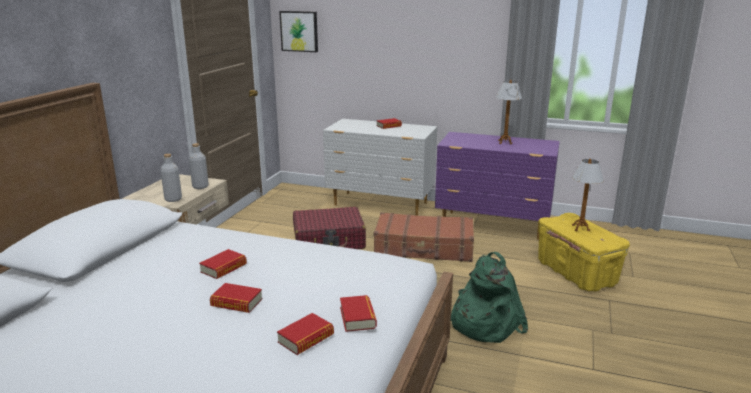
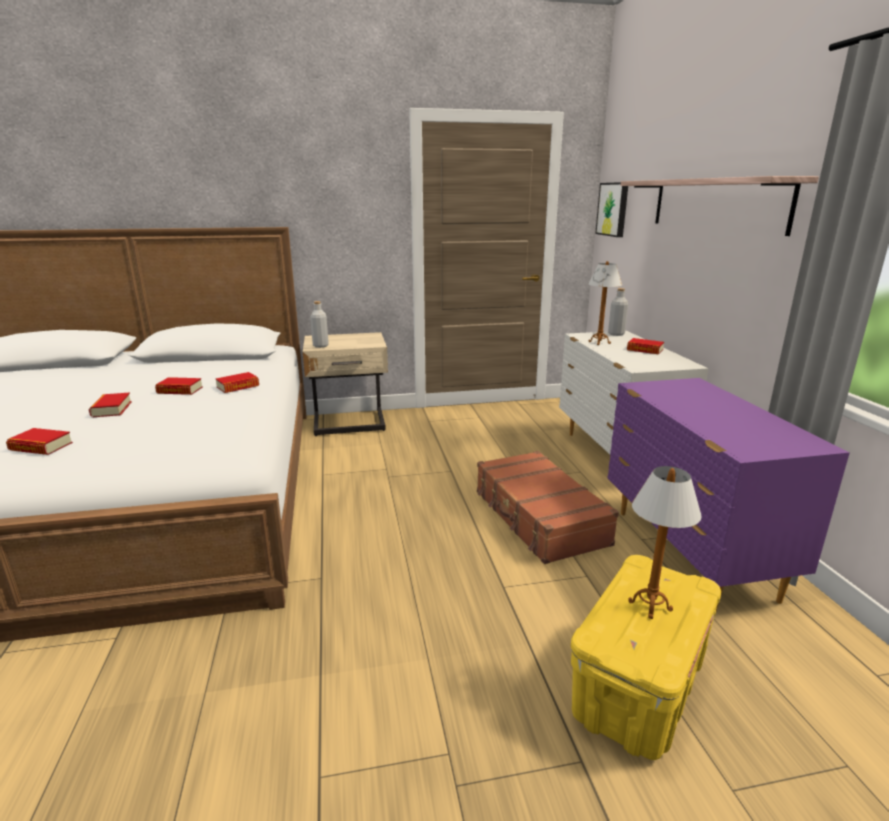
camera: 60 degrees right, 0 degrees up
(200, 187) = (358, 345): grey bottle -> grey bottle (616, 334)
(329, 240) = (482, 458): red suitcase -> none
(357, 317) = (84, 457): book -> book (238, 386)
(419, 28) = (715, 204): none -> shelf
(483, 323) = (383, 618): green backpack -> none
(505, 142) = (727, 415): table lamp -> table lamp (599, 342)

